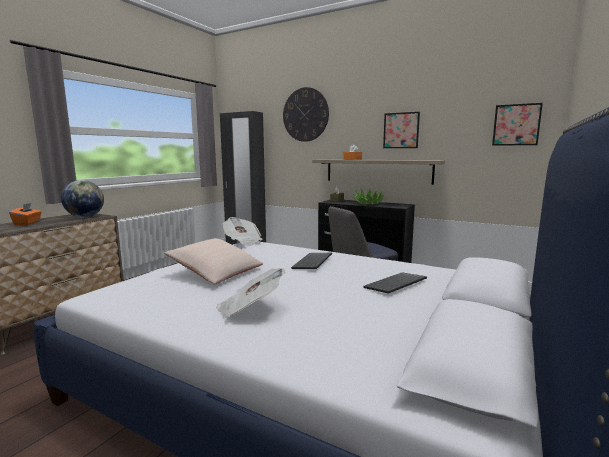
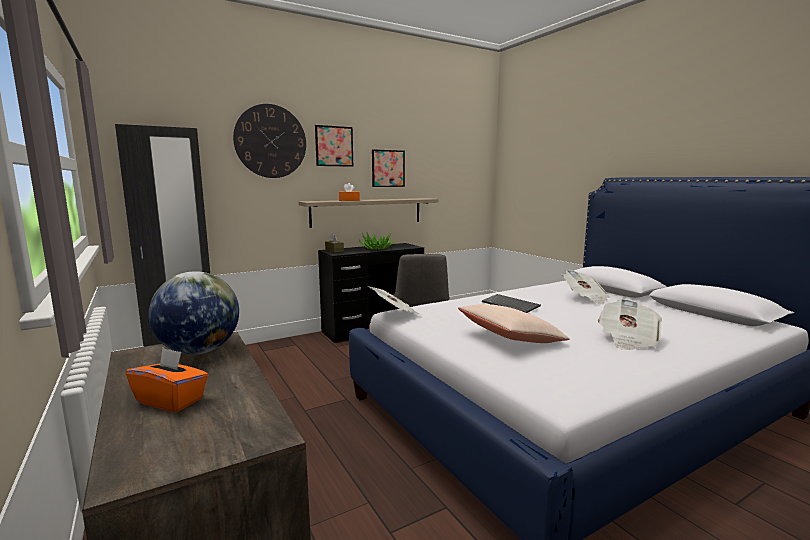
camera: 60 degrees left, 0 degrees up
(396, 285) = (585, 298): keyboard -> newspaper
(516, 125) = (470, 168): picture -> picture (334, 146)

